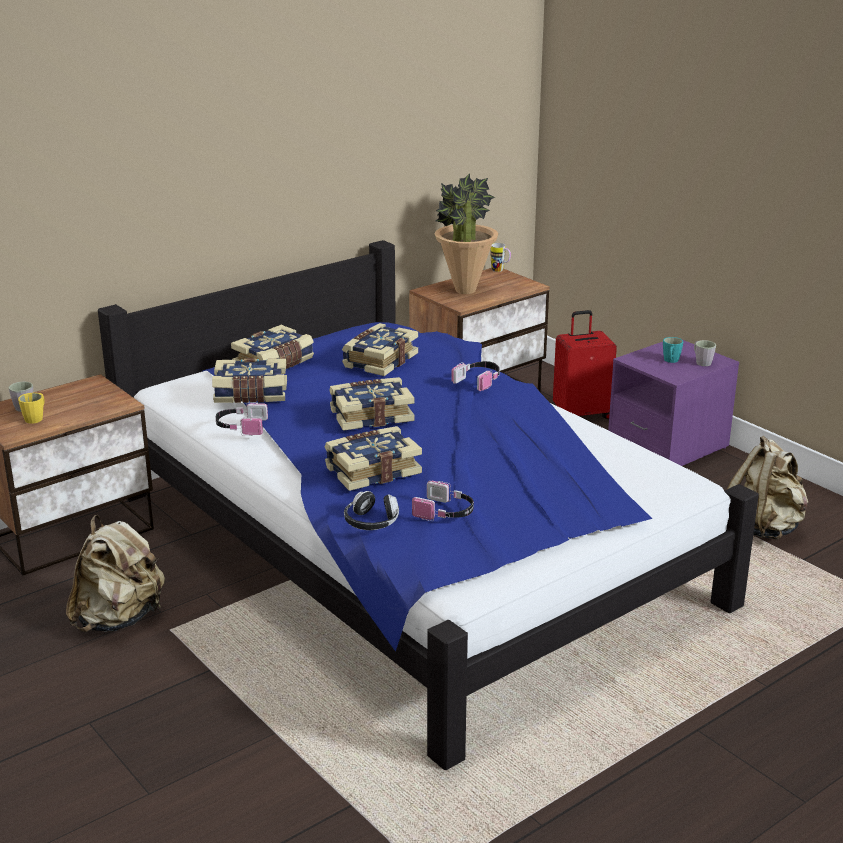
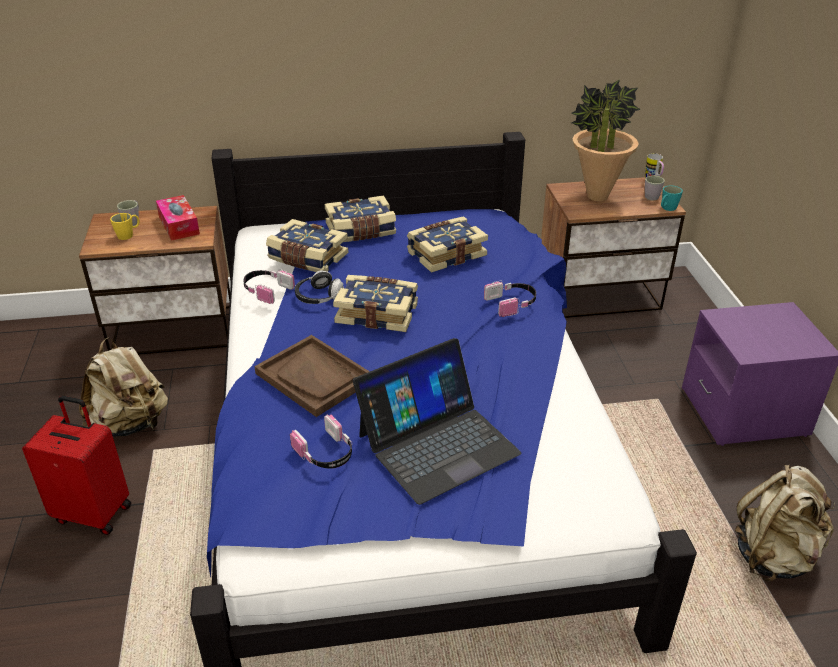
camera: 30 degrees right, 10 degrees up
(82, 398) = (179, 225): none -> tissue box
(371, 522) = (256, 438): headphones -> headphones (318, 297)
(372, 470) = (314, 377): book -> brown tray
(526, 481) = (437, 443): none -> laptop
(581, 414) = (682, 347): red suitcase -> red suitcase (94, 512)
(671, 361) = (760, 331): turquoise mug -> turquoise mug (667, 208)
(701, 362) = (795, 342): grey mug -> grey mug (651, 195)

